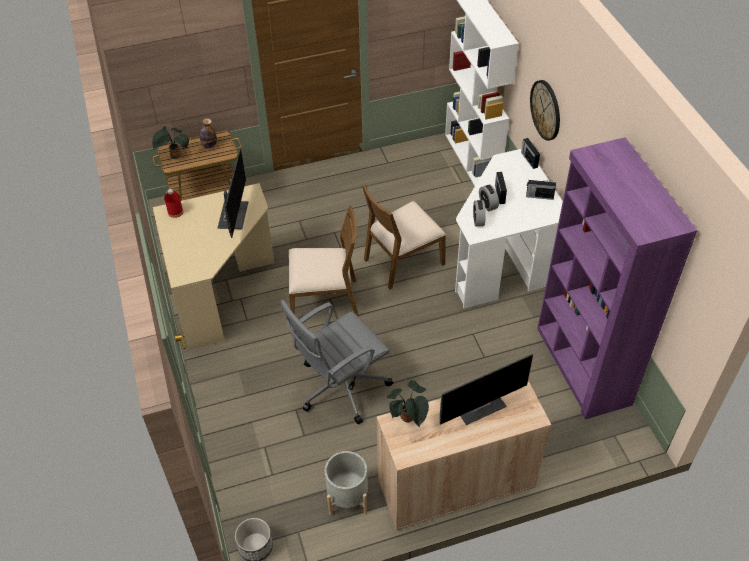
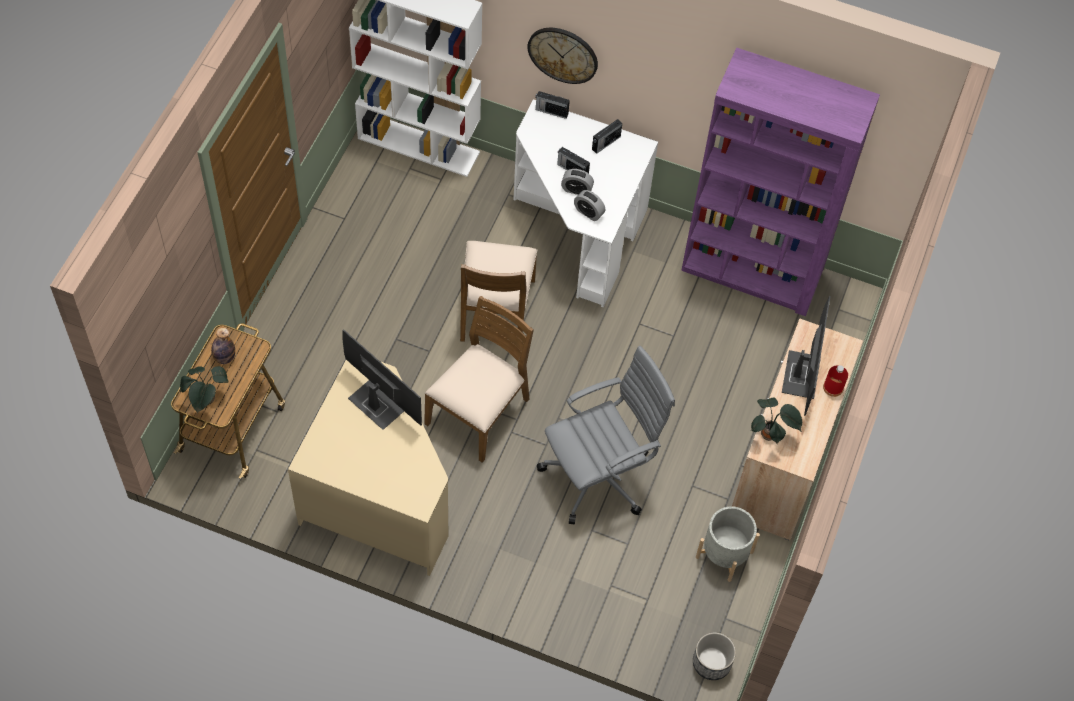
camera: 55 degrees left, 10 degrees up
(175, 212) = (318, 452): red bottle -> red bottle (833, 387)
(340, 387) = (600, 475): grey office chair -> grey office chair turned 120 degrees counterclockwise

